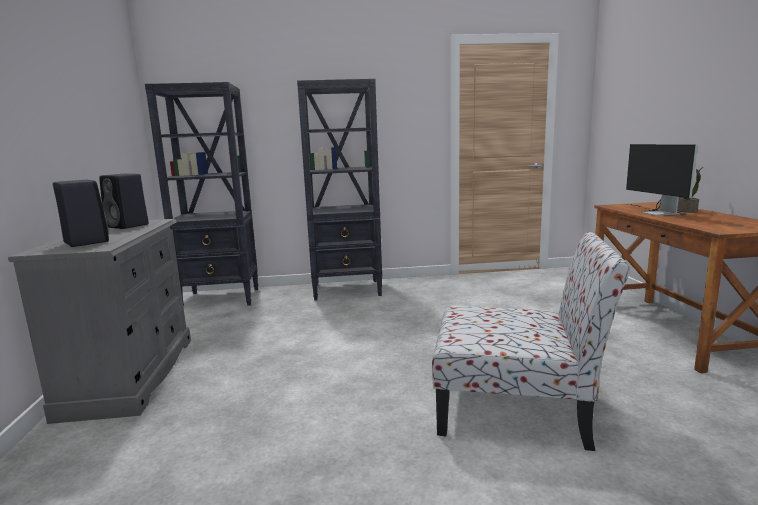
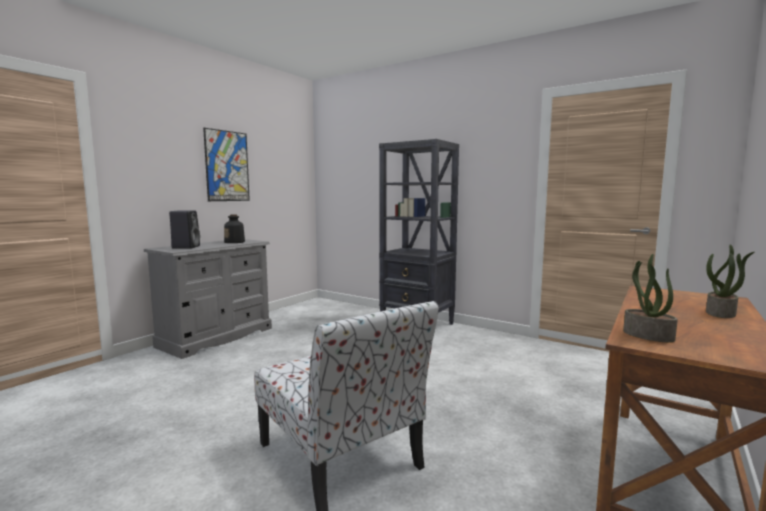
camera: 40 degrees right, 5 degrees down
(69, 105) = (227, 166): none -> picture
(128, 226) = (235, 242): black speaker -> bottle
(221, 299) = (333, 308): black bookcase -> none
(655, 212) = (662, 306): monitor -> none
(714, 227) = (647, 335): none -> potted plant

